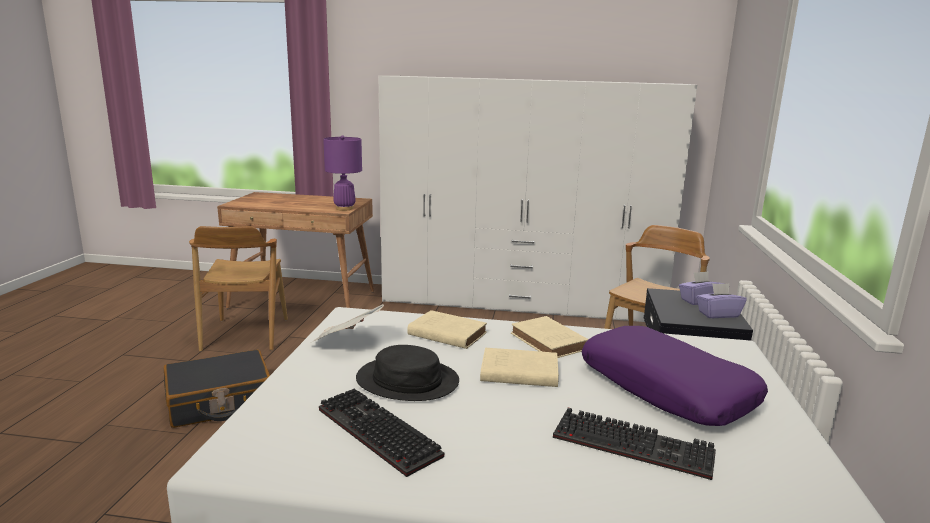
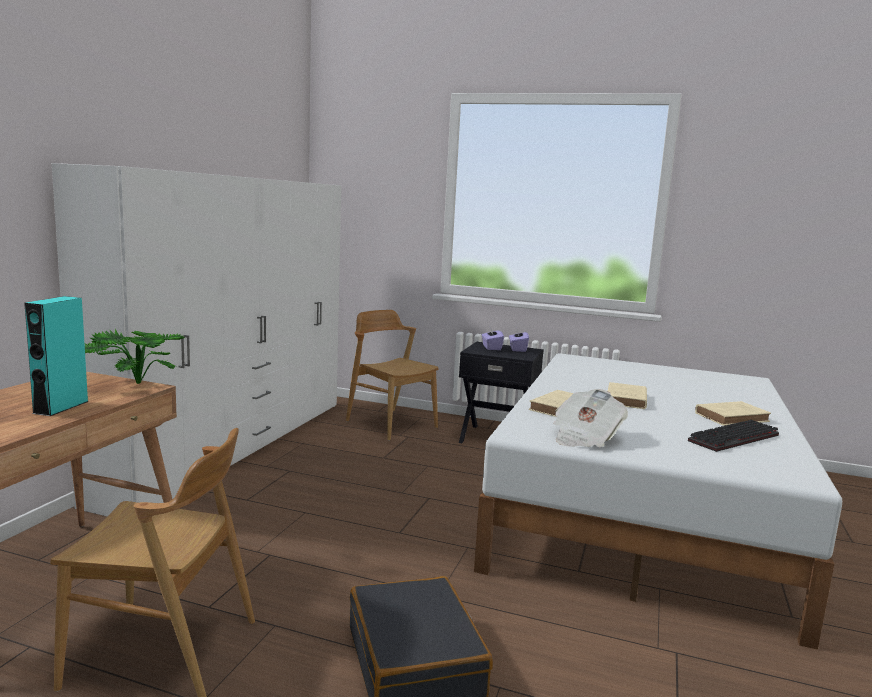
camera: 80 degrees left, 5 degrees down
(297, 205) = (61, 407): none -> turquoise speaker
(344, 208) = (133, 385): purple table lamp -> potted plant
(407, 381) = (653, 426): black hat -> none
(550, 342) = (571, 387): beige book -> beige book (733, 417)
(635, 445) = (705, 392): keyboard -> none
(666, 388) = (634, 377): purple pillow -> none

